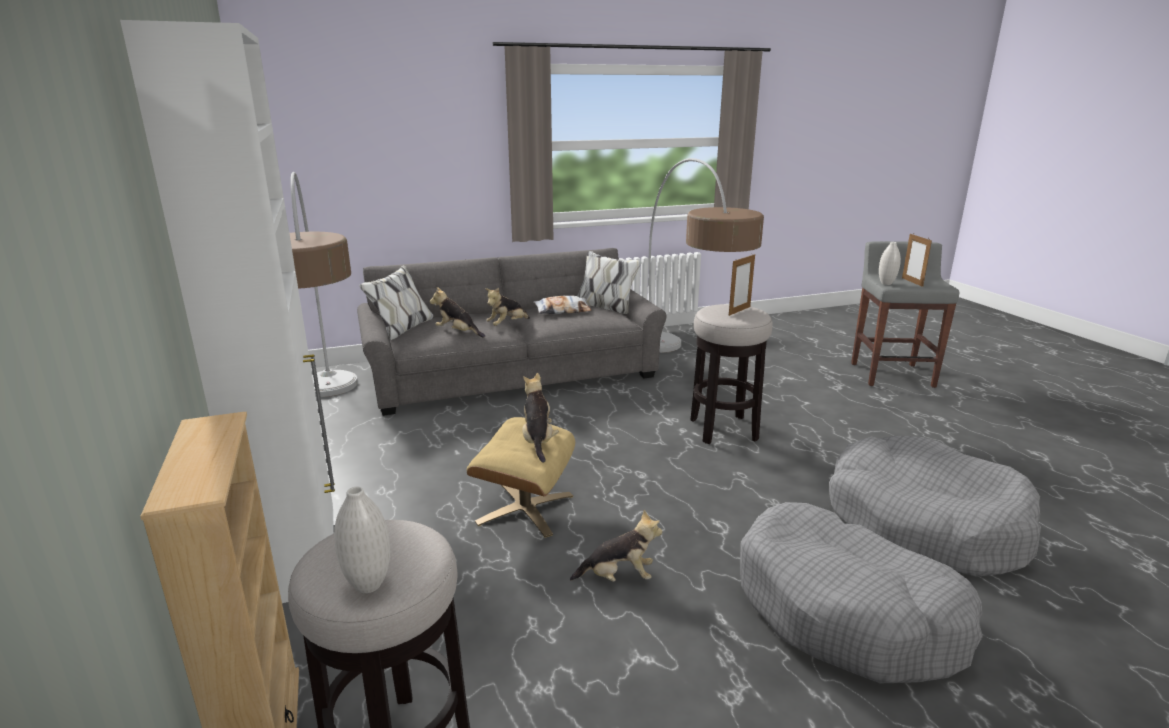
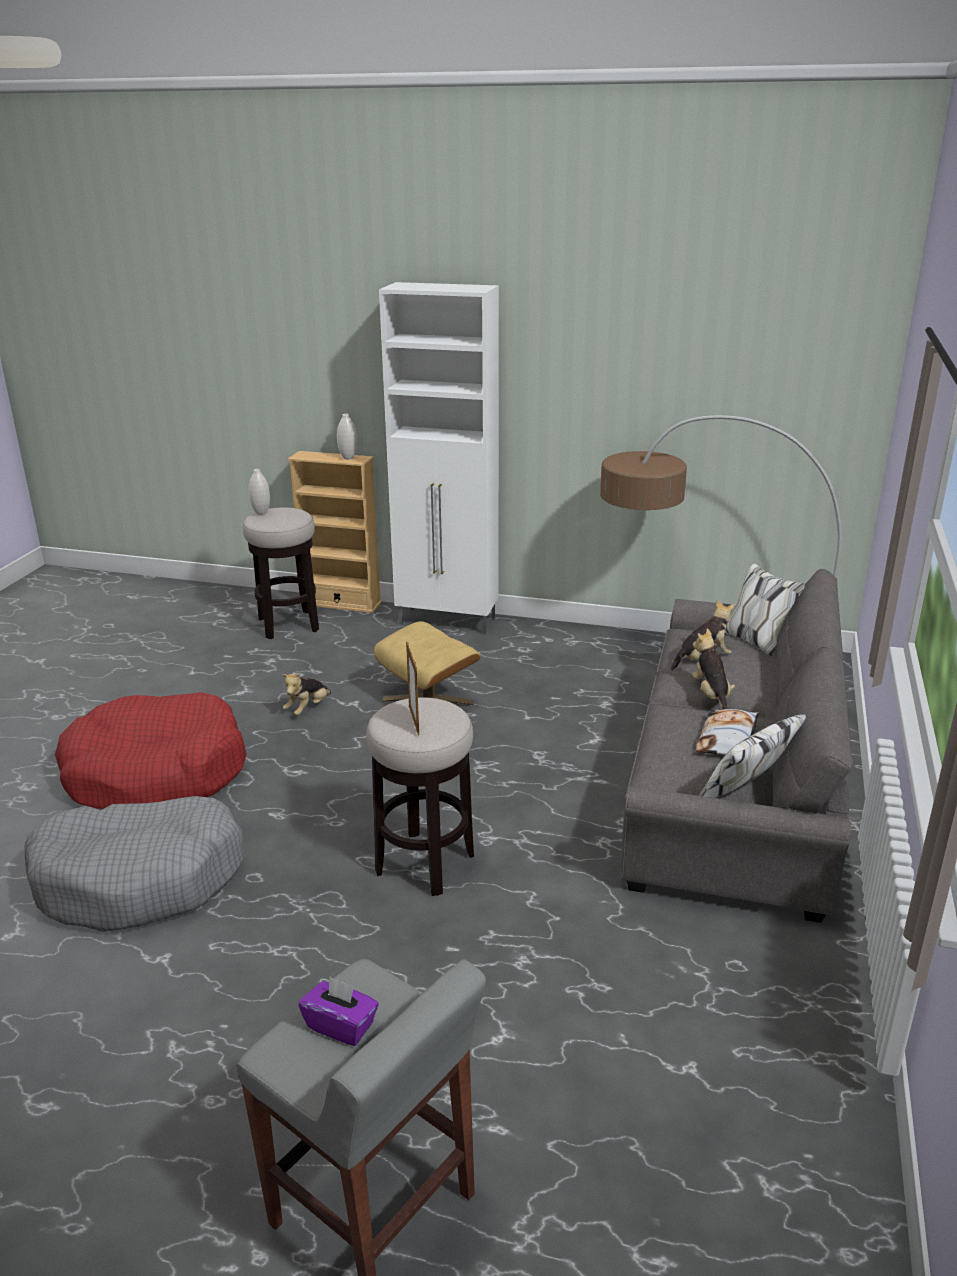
camera: 125 degrees right, 5 degrees up
(538, 441) = (422, 651): plush toy -> none
(687, 367) = (638, 945): floor lamp -> none
(846, 611) = (156, 772): grey dog bed -> red dog bed
(886, 283) = (375, 979): white vase -> white vase (348, 458)
(912, 282) = (341, 1025): picture frame -> purple tissue box

